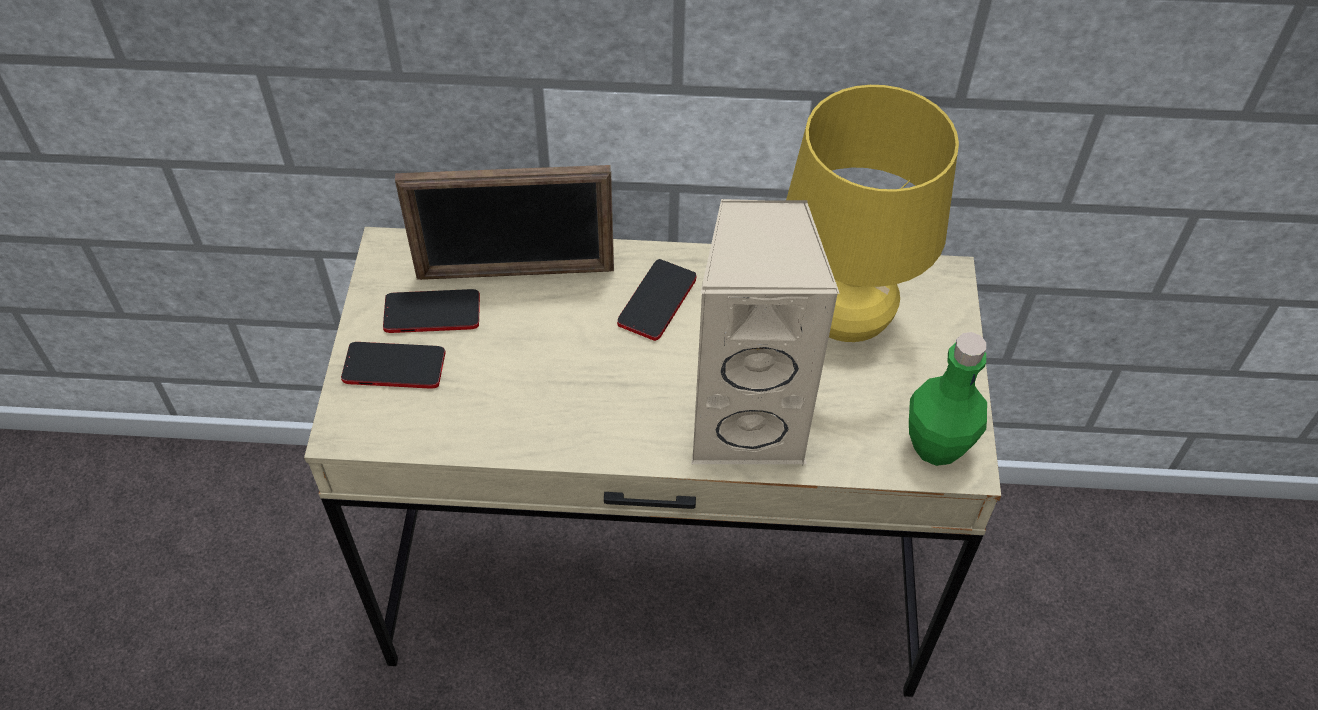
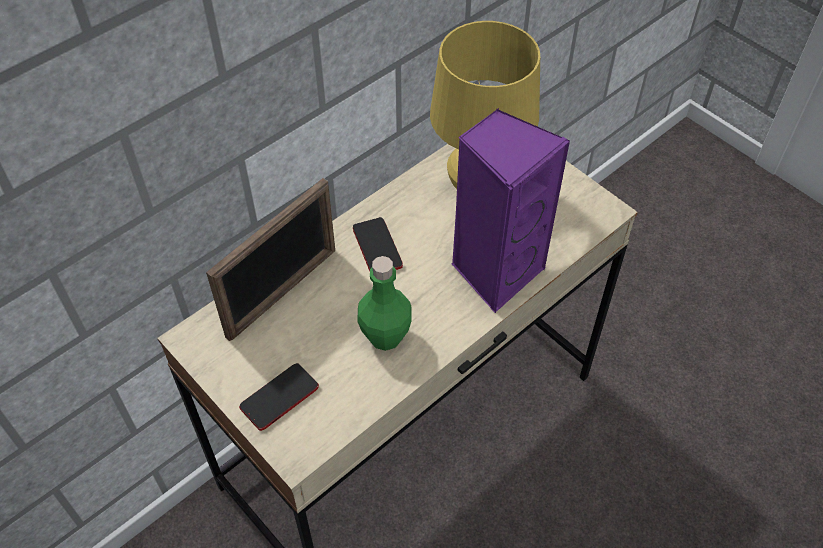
camera: 45 degrees left, 0 degrees up
(432, 312) = (263, 351): phone -> none
(748, 423) = (495, 271): beige speaker -> purple speaker
(936, 446) = (587, 211): green bottle -> green bottle (385, 336)

